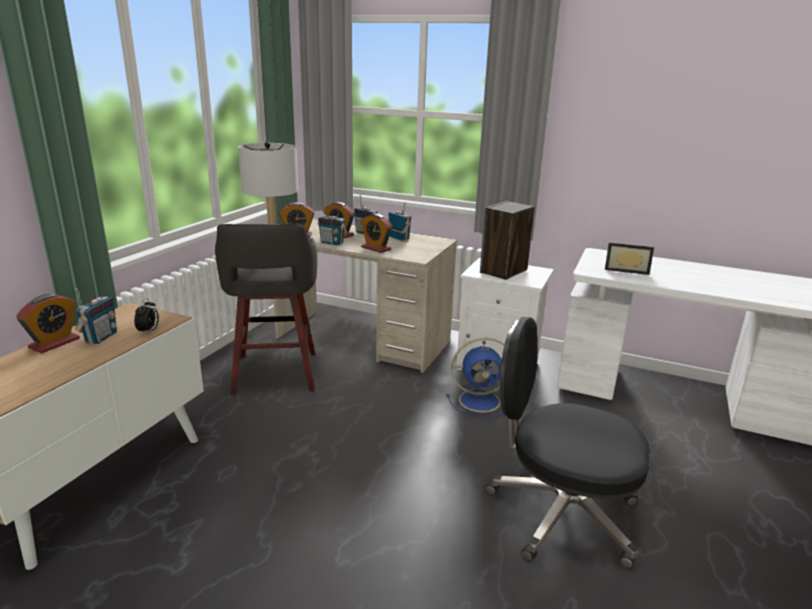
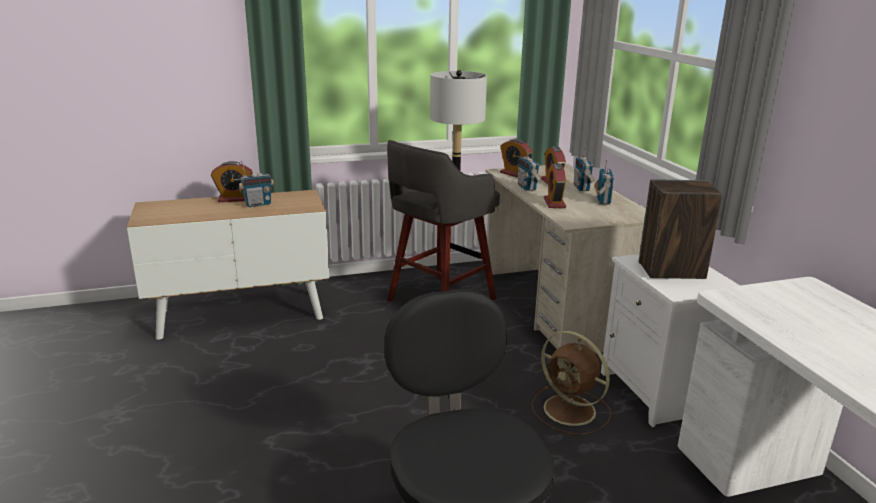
camera: 50 degrees right, 0 degrees up
(148, 331) = (285, 210): alarm clock -> none
(481, 401) = (571, 411): blue fan -> brown fan
(626, 270) = (789, 315): picture frame -> none

